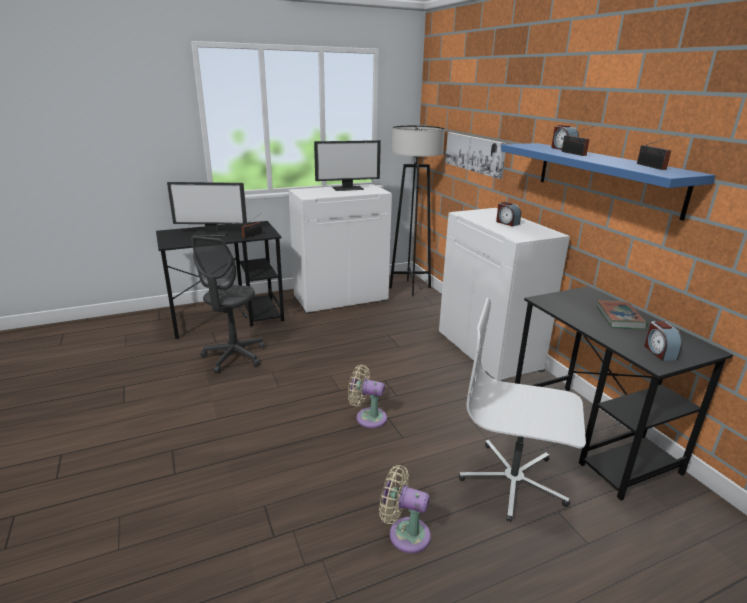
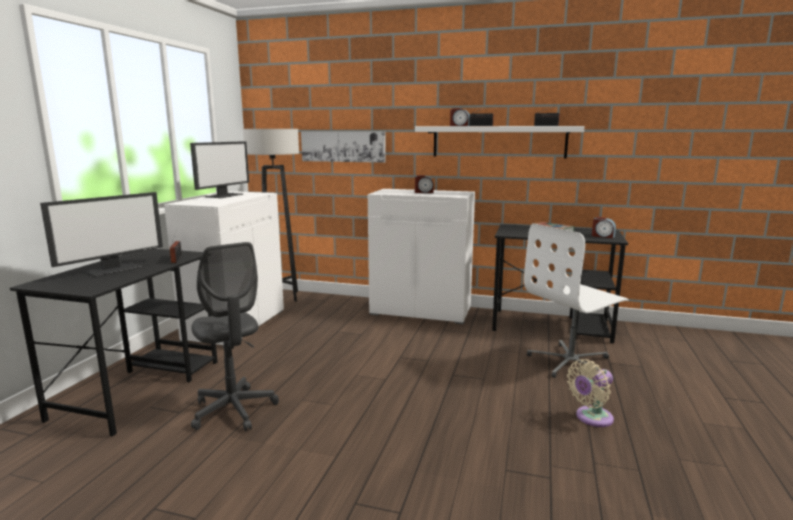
camera: 50 degrees left, 10 degrees down
(368, 417) = (441, 381): beige fan -> none
(606, 177) = (498, 142): blue shelf -> white shelf

